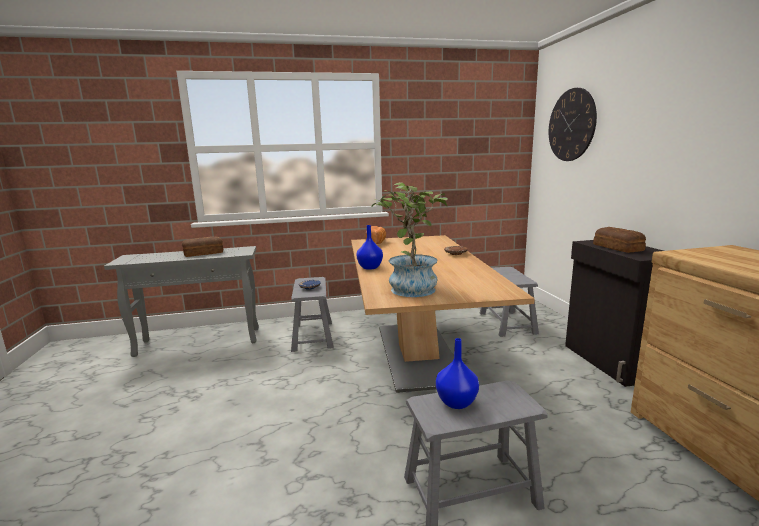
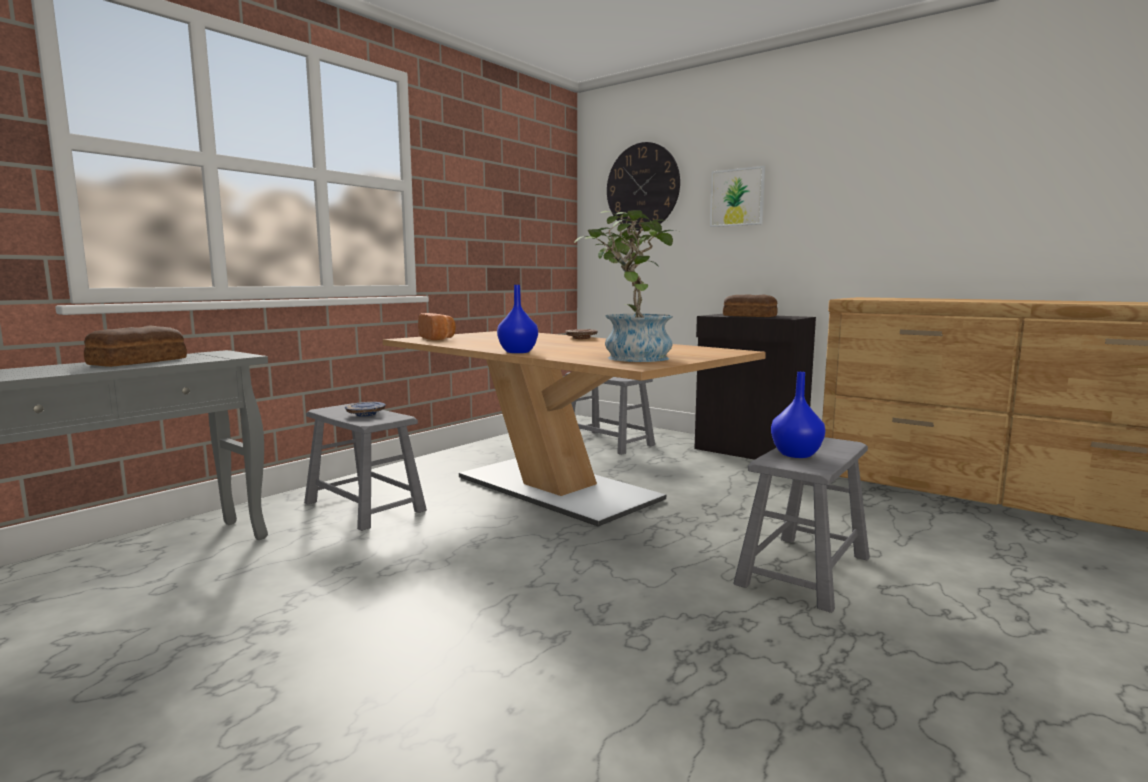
camera: 40 degrees left, 5 degrees down
(637, 135) = (737, 197): none -> picture

